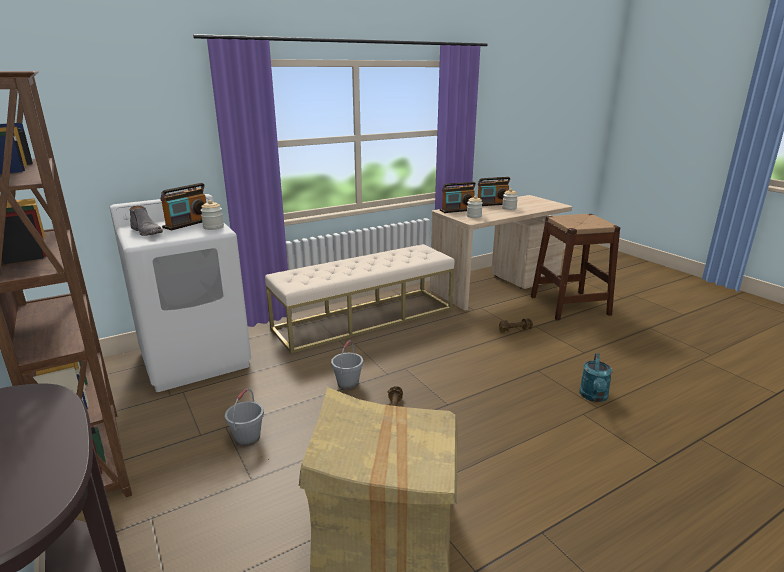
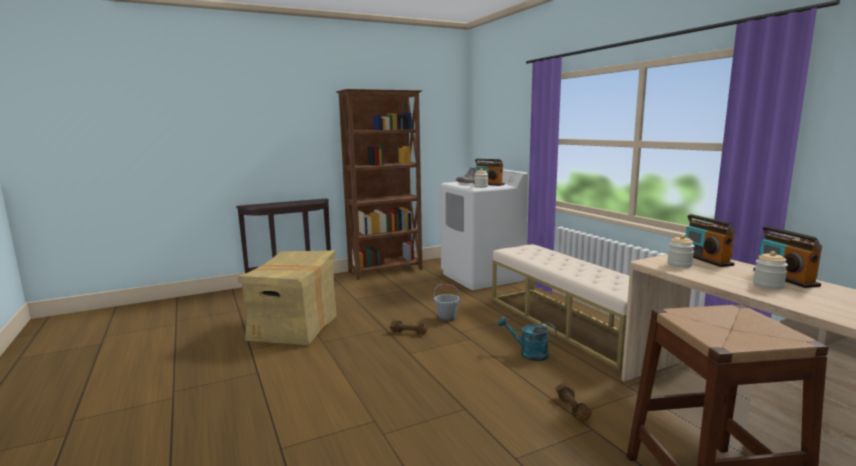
camera: 95 degrees right, 10 degrees down
(247, 438) = (391, 295): grey bucket -> none
(594, 397) = (403, 437): turquoise watering can -> turquoise watering can (528, 354)

